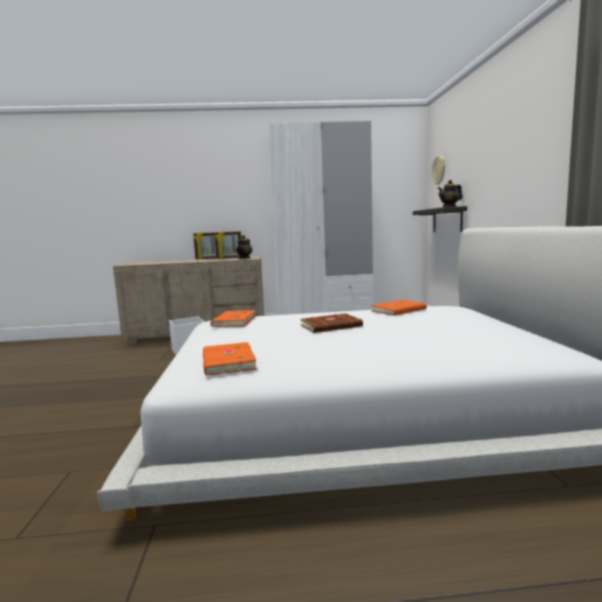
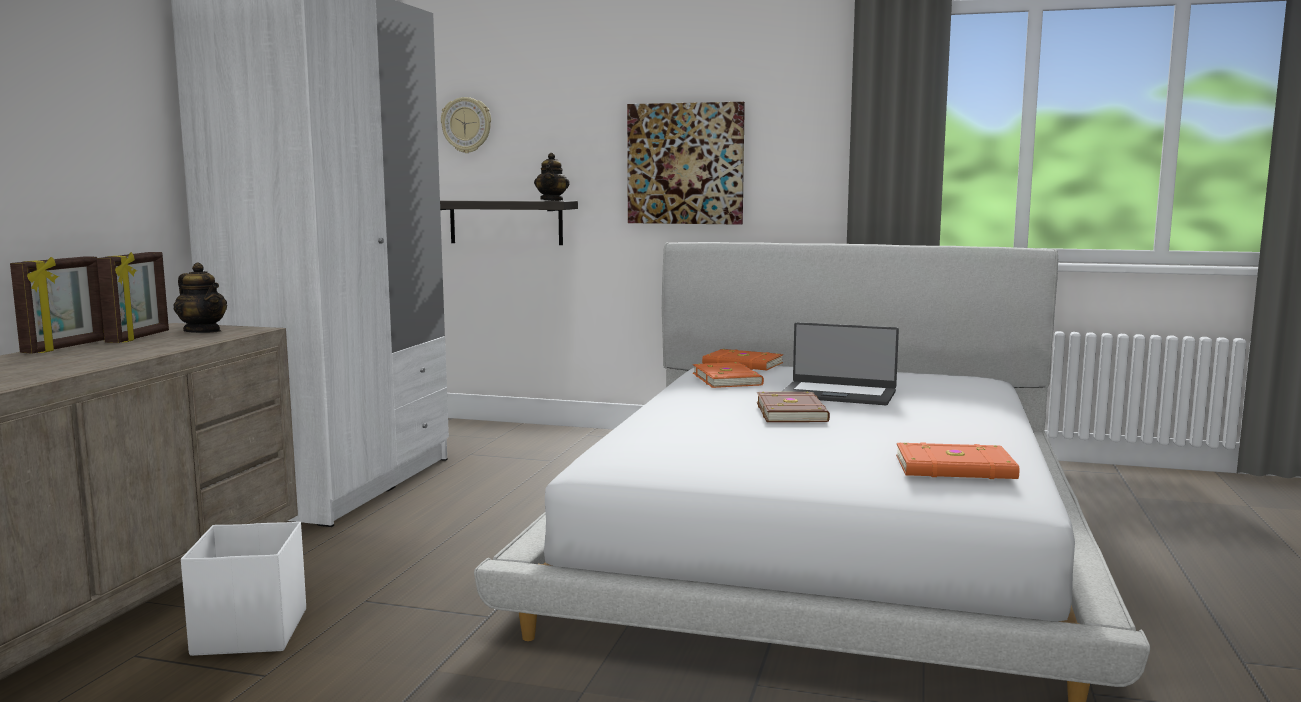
camera: 70 degrees left, 0 degrees up
(233, 321) = (667, 450): orange book -> orange book (742, 364)
(396, 328) = (838, 394): none -> laptop
(504, 176) = (685, 164): none -> picture

